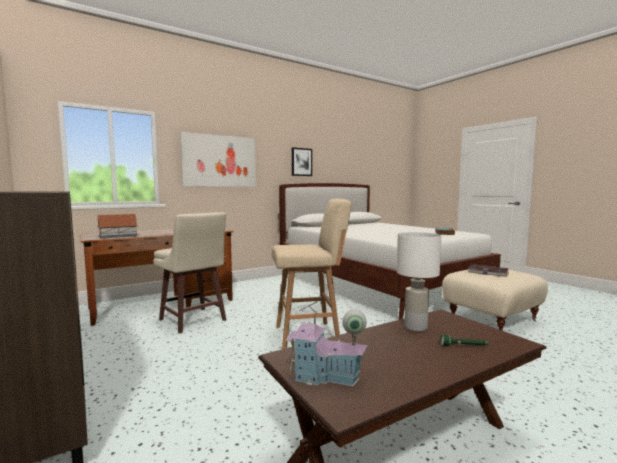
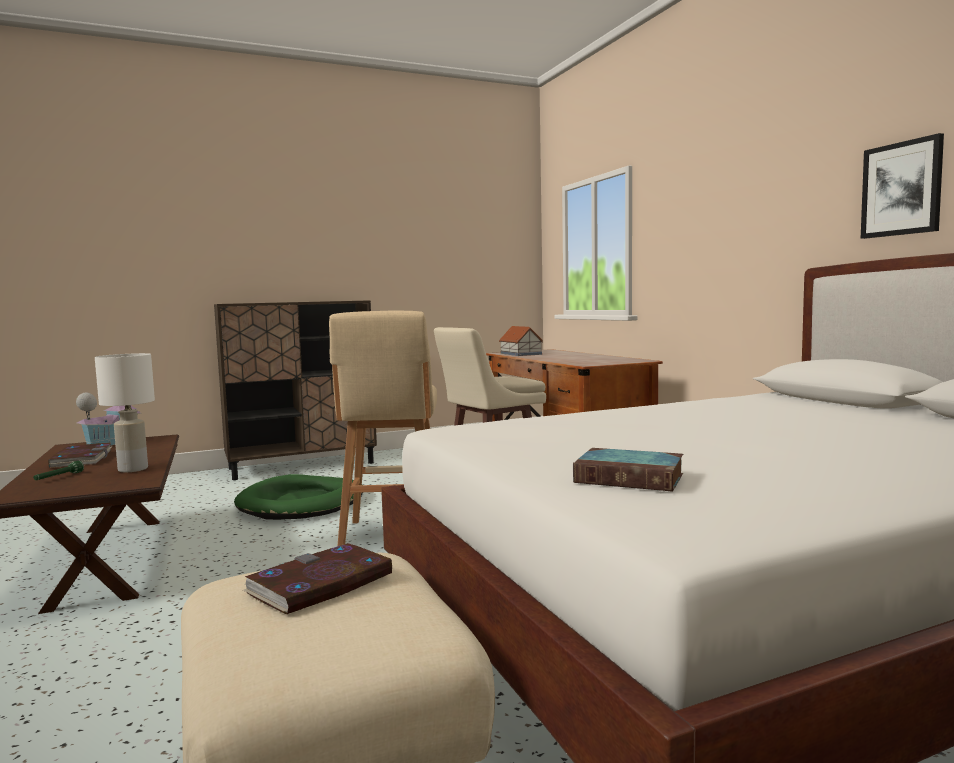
camera: 100 degrees right, 0 degrees up
(219, 161) = (704, 229): picture -> none
(230, 382) = (302, 503): none -> green dog bed
(404, 364) = (81, 459): none -> book

